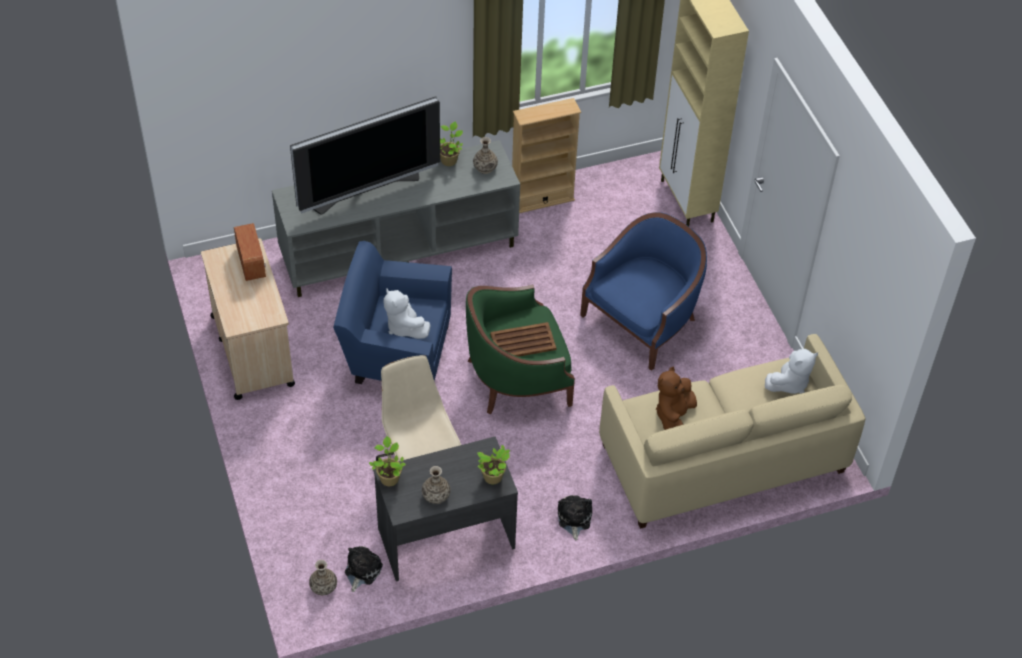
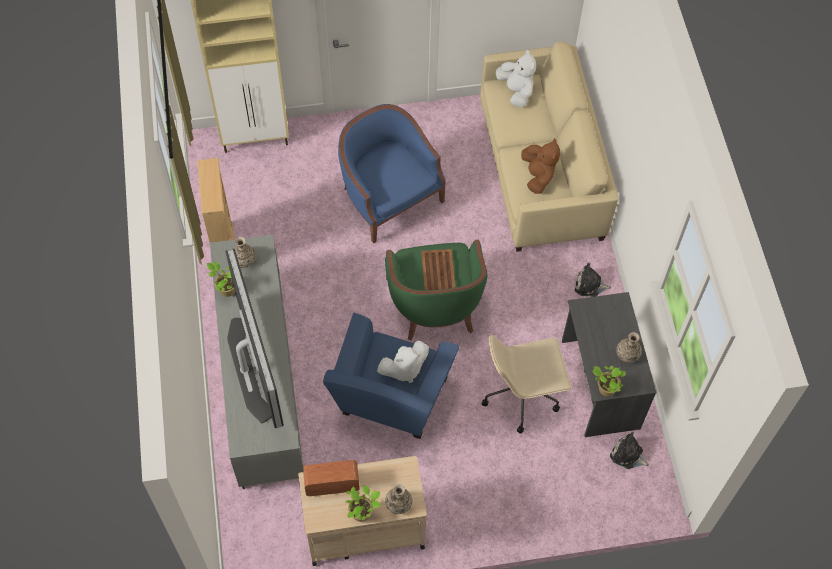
camera: 80 degrees left, 10 degrees up
(323, 587) = (642, 488): vase -> vase (398, 503)
(493, 478) = (613, 307): potted plant -> potted plant (362, 512)
(673, 415) = (538, 176): brown plush toy -> brown plush toy turned 135 degrees counterclockwise

